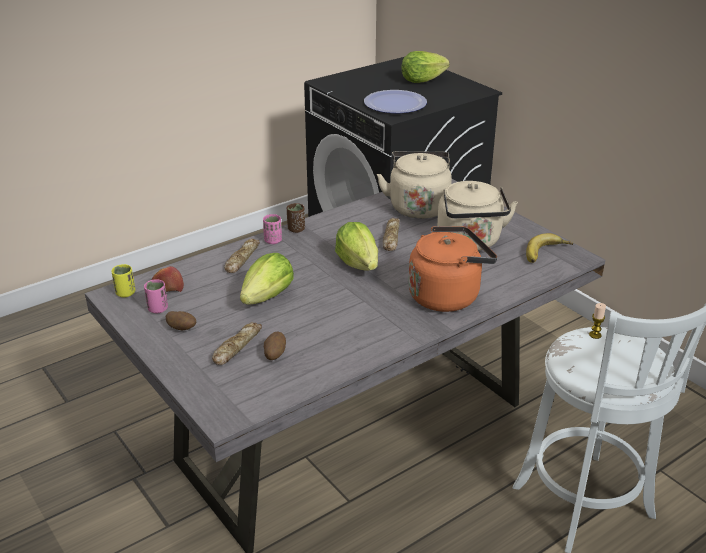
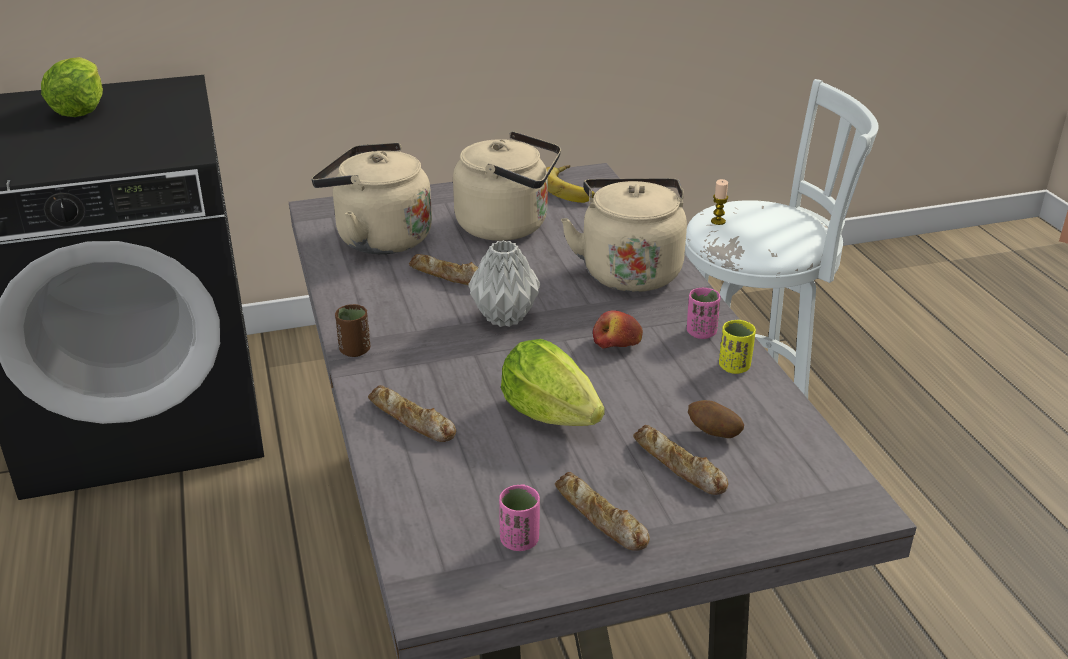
camera: 70 degrees left, 0 degrees up
(125, 293) = (437, 578): yellow cup -> yellow cup (734, 367)
(168, 287) = (451, 518): apple -> apple (617, 343)
(182, 329) = (600, 519): potato -> bread
(273, 241) = (374, 379): pink cup -> pink cup (701, 332)
(358, 264) = (505, 317): lettuce -> grey vase
(395, 103) = (140, 144): plate -> none
(447, 295) = (629, 270): orange kettle -> beige kettle

